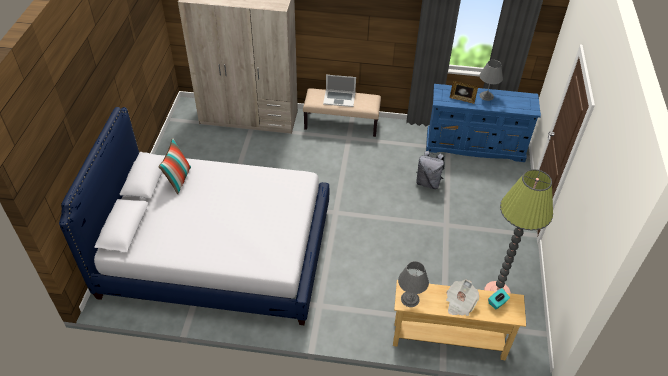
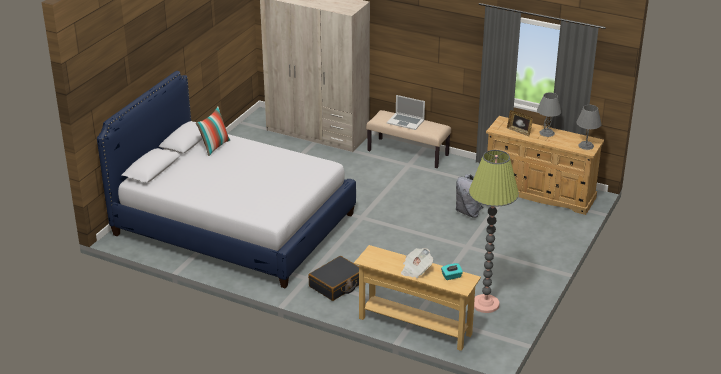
camera: 20 degrees right, 15 degrees down
(351, 306) = (336, 285): none -> black suitcase
(409, 299) = (372, 258): grey table lamp -> grey table lamp (586, 145)
(475, 146) = (540, 193): blue dresser -> beige dresser

